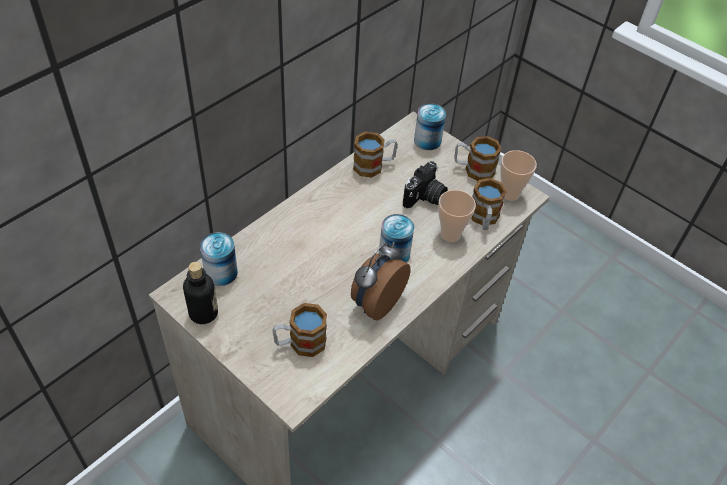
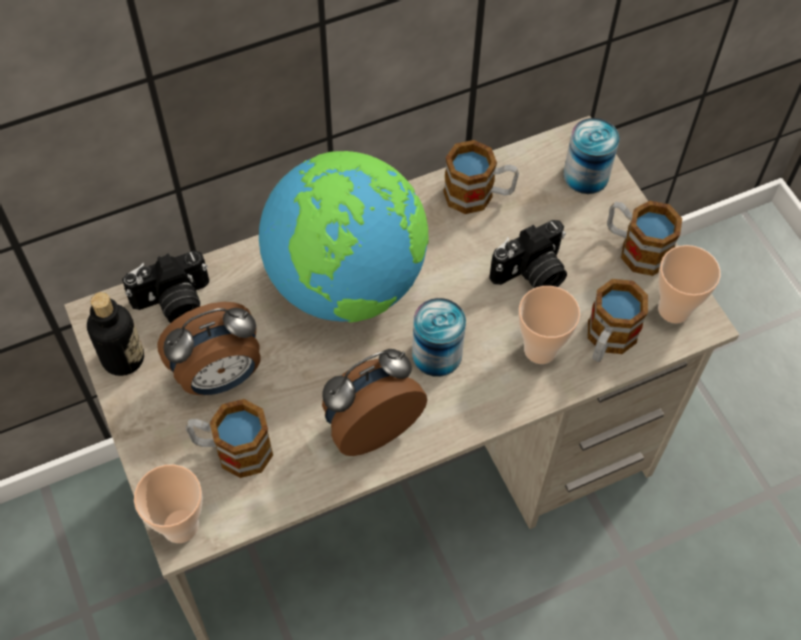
camera: 25 degrees right, 10 degrees up
(221, 273) = (174, 303): can -> camera
(271, 305) = (219, 377): none -> alarm clock
(289, 396) = (180, 526): none -> cup
(322, 231) = (347, 282): none -> globe

